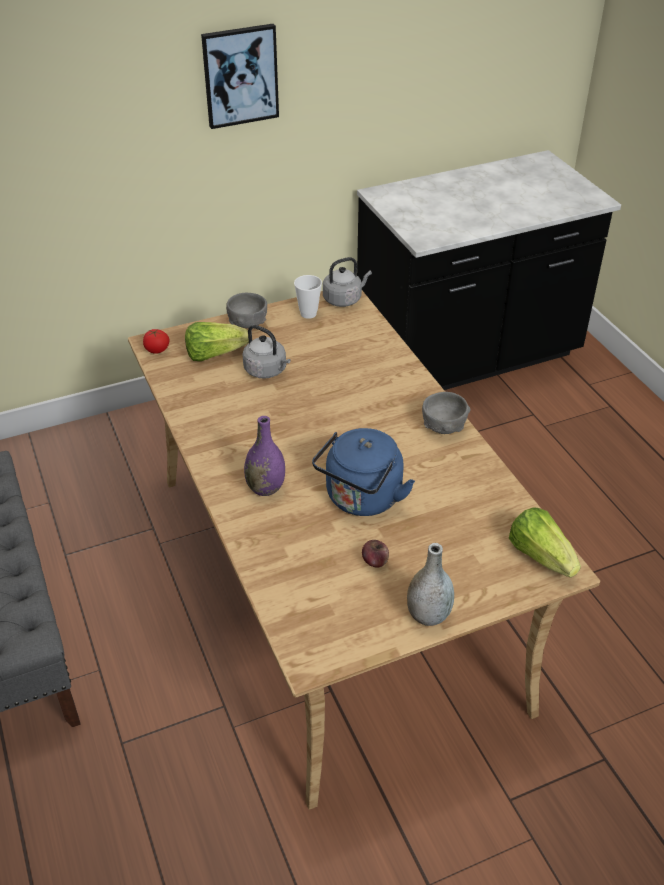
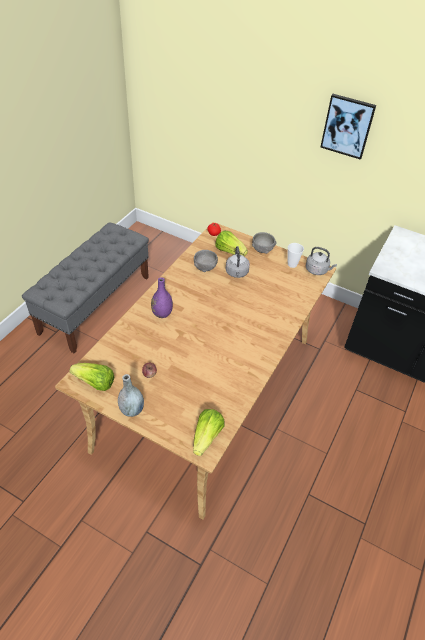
camera: 50 degrees right, 5 degrees up
(335, 636) = (95, 383): none -> lettuce
(361, 499) = (184, 349): blue kettle -> none
(443, 426) = (263, 354): grey bowl -> grey bowl (205, 267)

